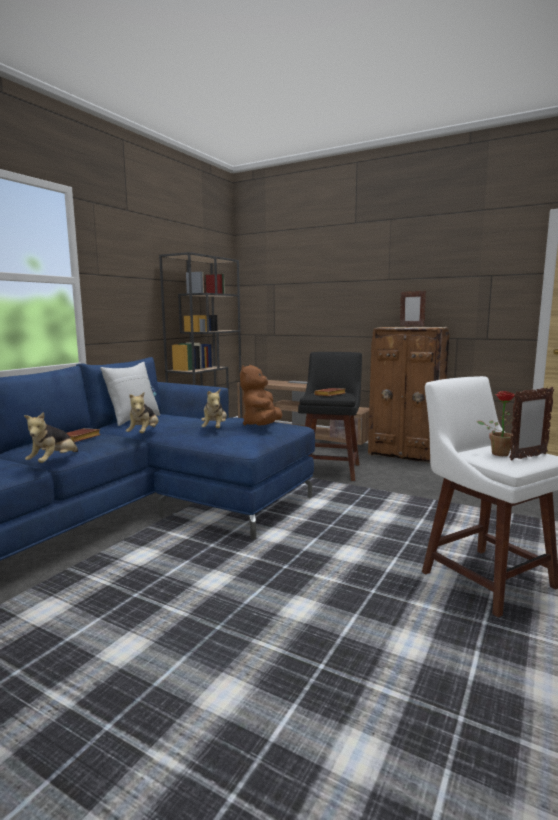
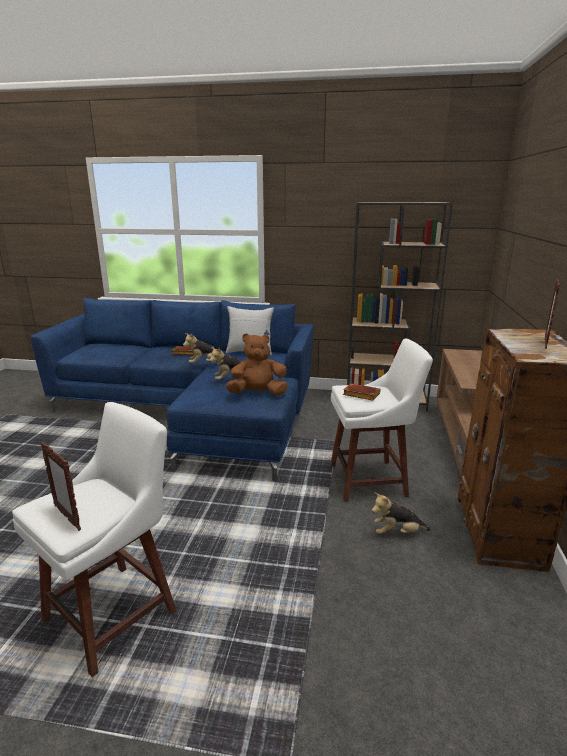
camera: 70 degrees right, 10 degrees up
(54, 462) = (133, 361): plush toy -> plush toy (397, 533)
(330, 469) = (371, 480): black stool -> white stool
(501, 453) = (85, 502): potted plant -> none

